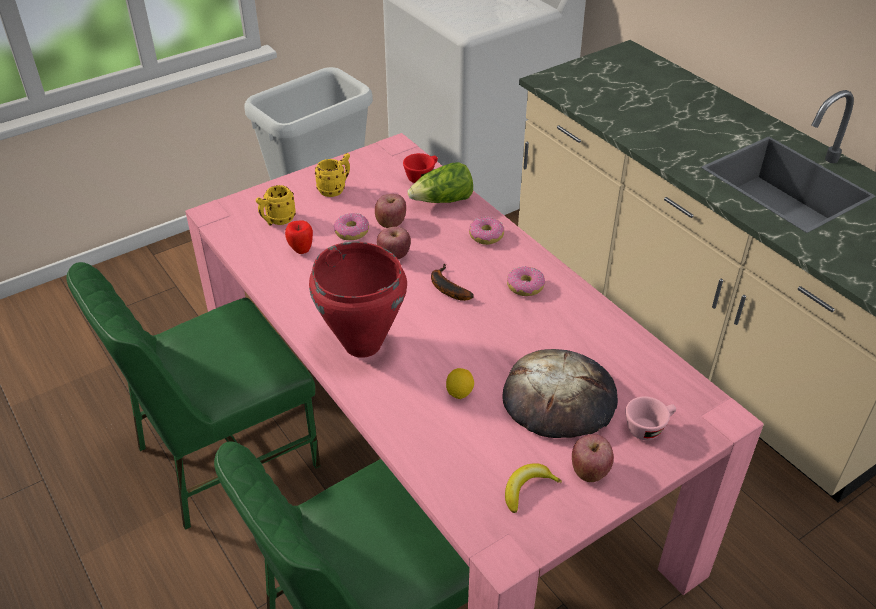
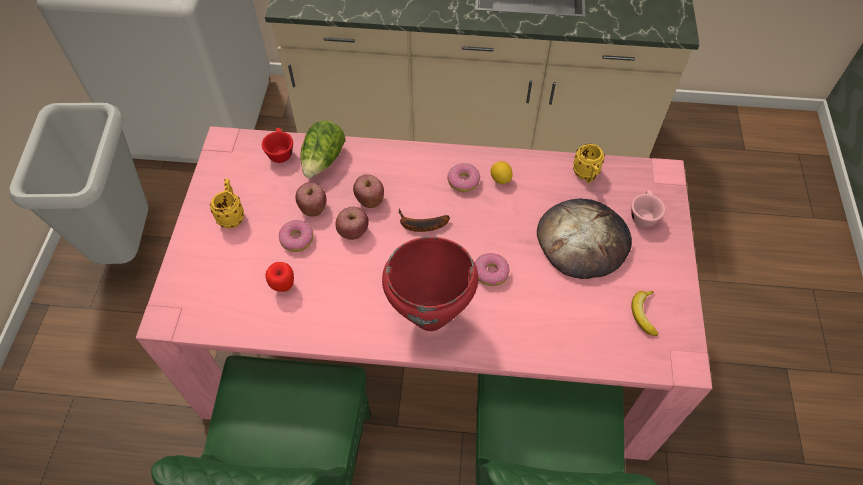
camera: 50 degrees left, 15 degrees up
(277, 221) = (227, 279): yellow mug -> yellow mug (586, 176)
(459, 393) = (530, 291): lemon -> lemon (500, 179)
(486, 236) = (389, 164): donut -> donut (490, 273)
(590, 471) = (653, 270): apple -> apple (370, 200)

